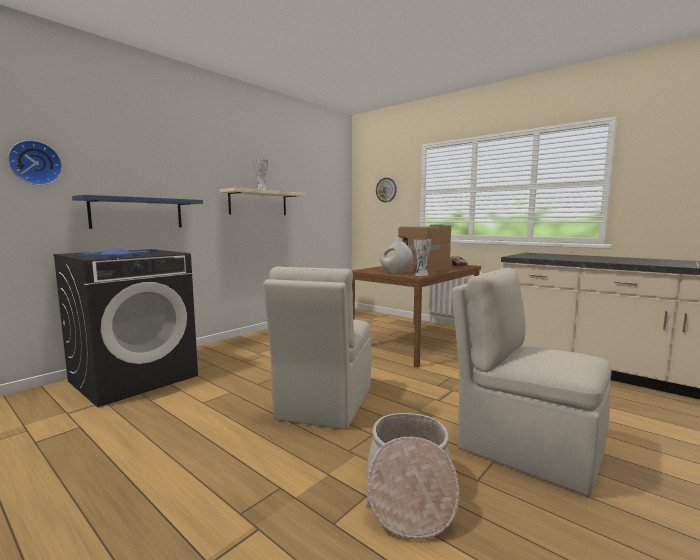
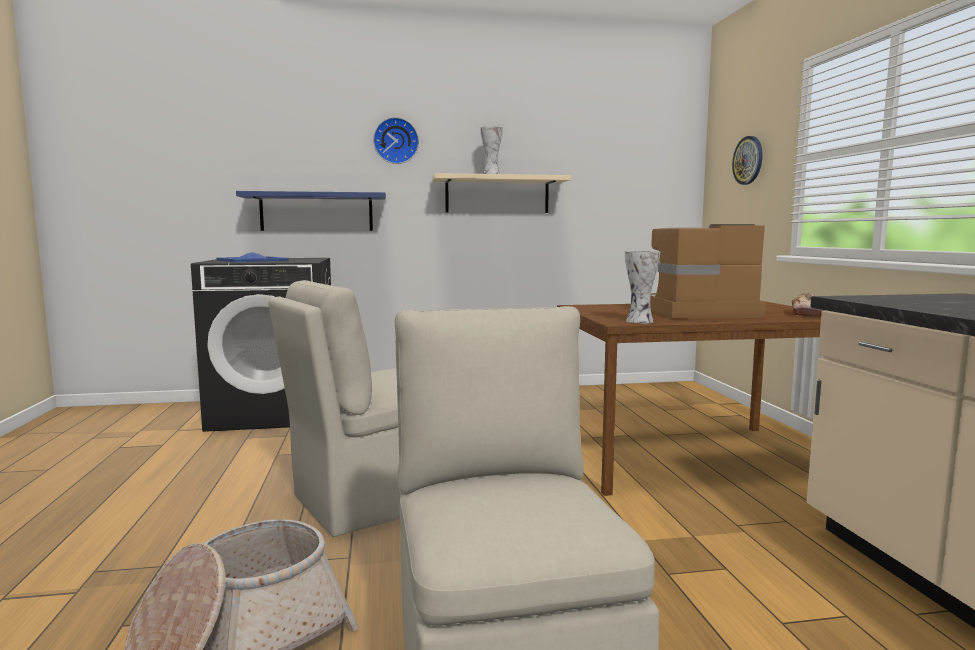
camera: 40 degrees right, 0 degrees up
(35, 163) = (210, 159): wall clock -> wall clock (396, 141)
(395, 273) = (614, 314): white vase -> none

